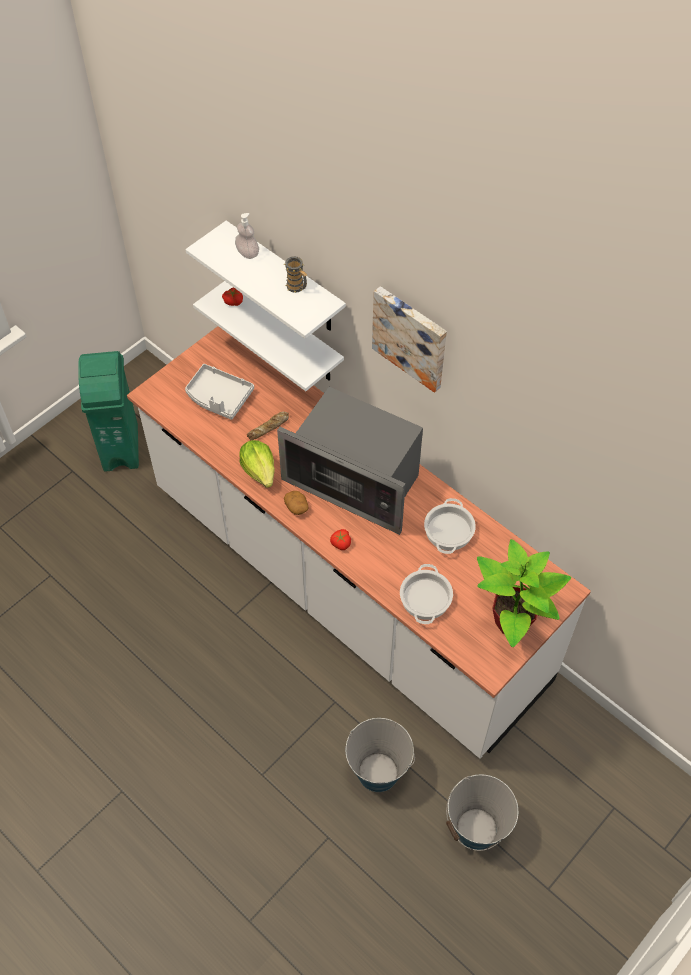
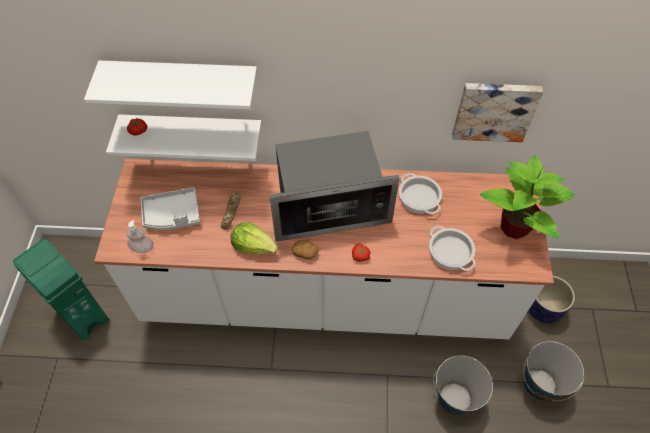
camera: 40 degrees left, 0 degrees up
(247, 253) = (142, 73): soap dispenser -> soap dispenser (142, 248)
(297, 288) = (208, 76): mug -> none
(411, 337) = (336, 58): picture -> picture (494, 110)
(558, 765) = (543, 309): none -> planter

